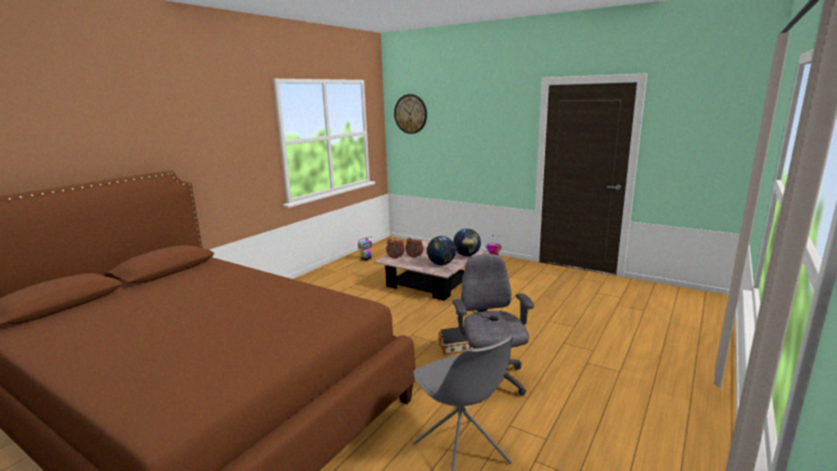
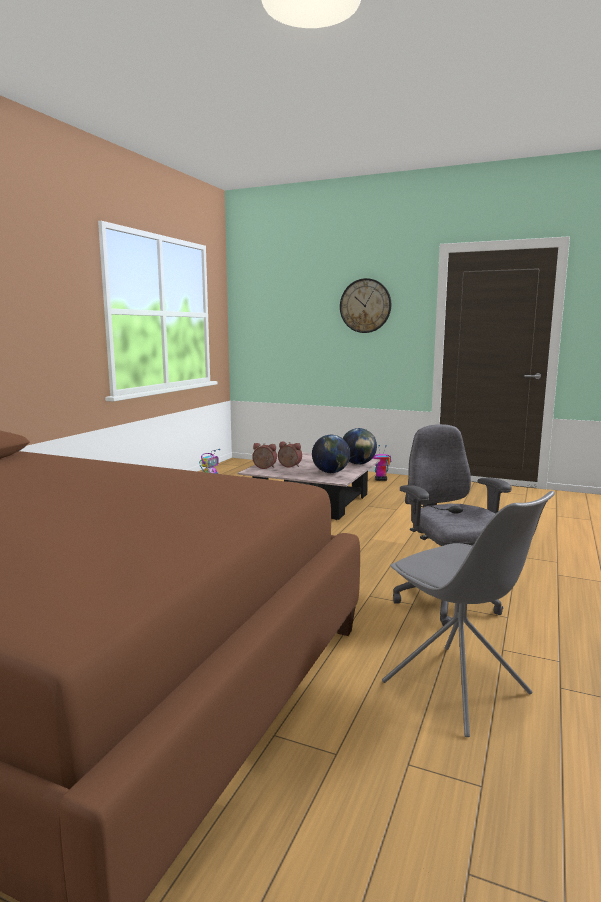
camera: 10 degrees left, 5 degrees down
(410, 114) = (264, 294): wall clock -> wall clock (365, 306)
(456, 348) = (382, 568): toy house -> none

